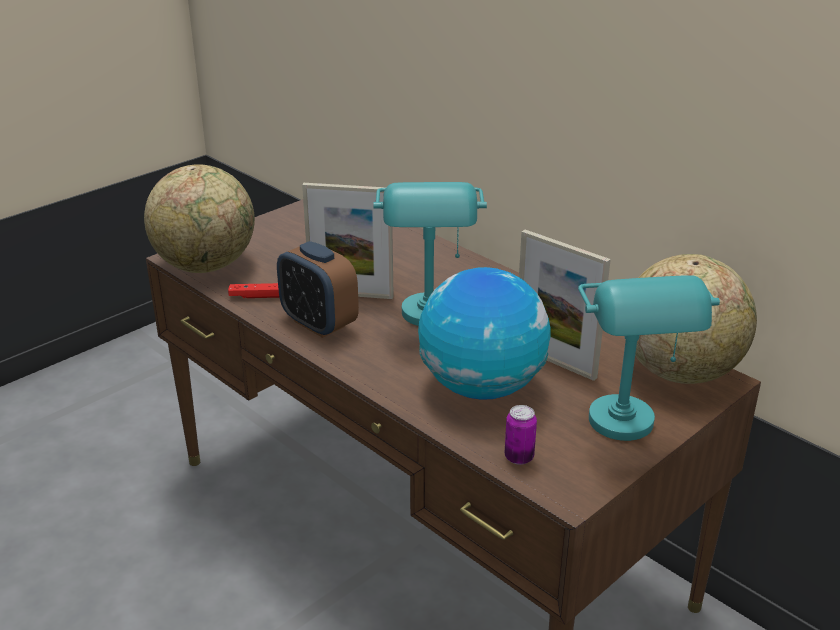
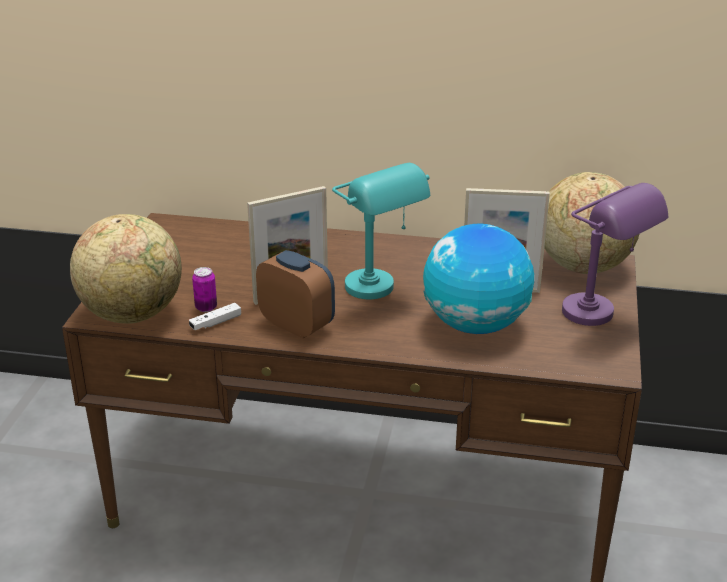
camera: 35 degrees left, 0 degrees up
(257, 296) = (215, 323): red game controller -> white game controller
(319, 324) = (297, 325): alarm clock -> alarm clock turned 150 degrees counterclockwise
(519, 457) = (557, 361): can -> can (206, 307)
(630, 435) = (603, 318): turquoise table lamp -> purple table lamp

